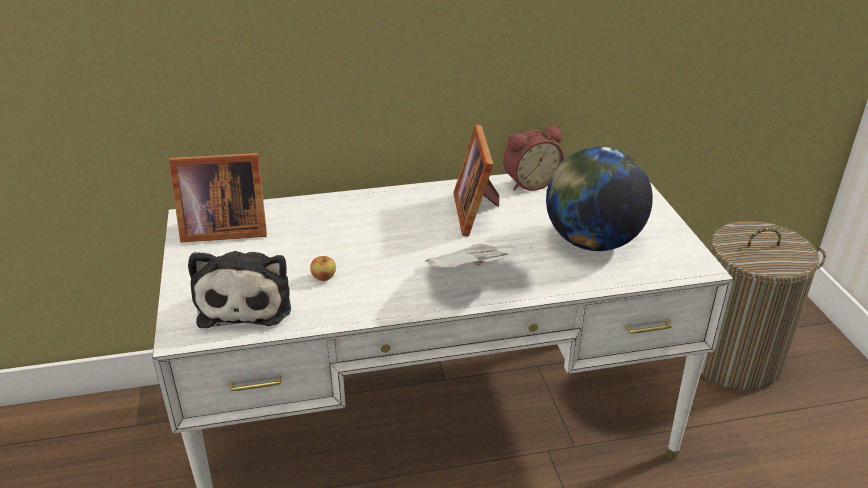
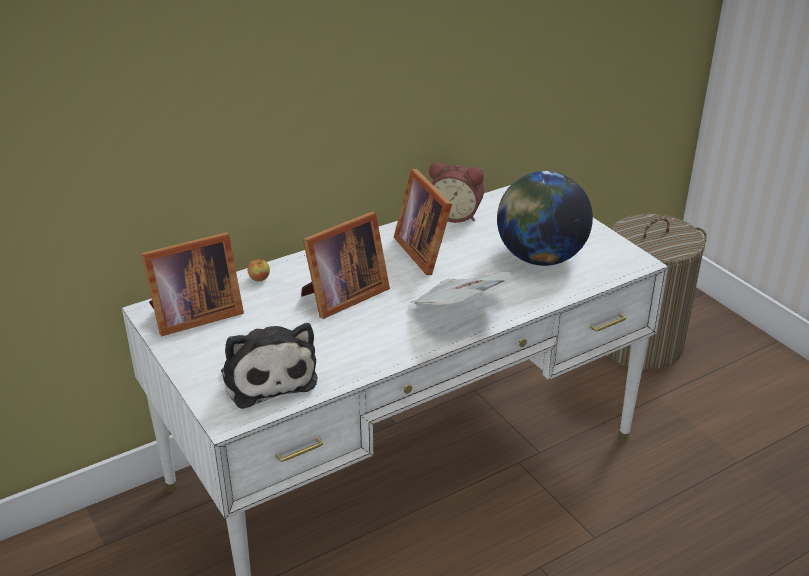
camera: 20 degrees left, 0 degrees up
(324, 278) = (325, 339): apple -> apple (259, 279)
(367, 240) = (341, 297): none -> picture frame
(529, 182) = (455, 215): alarm clock -> alarm clock turned 60 degrees clockwise

